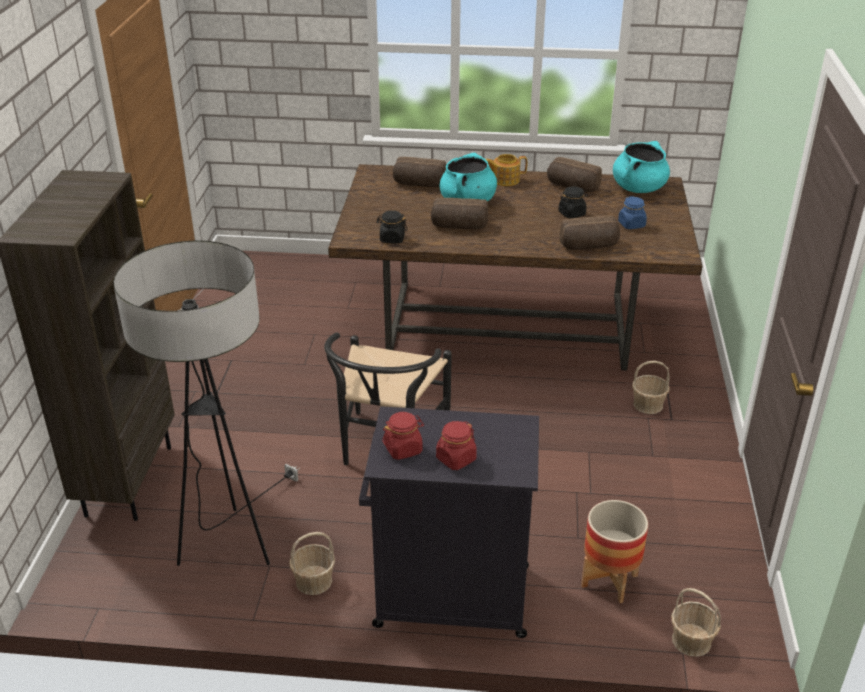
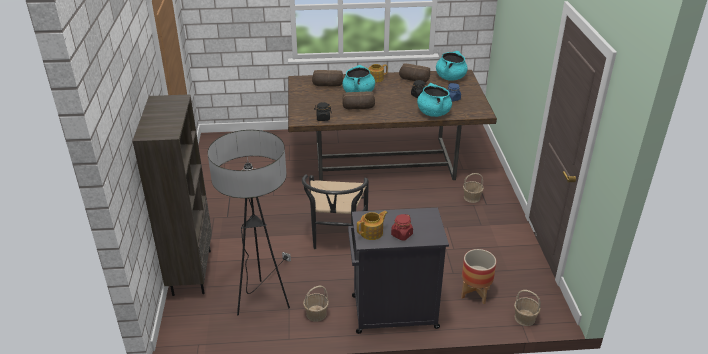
camera: 10 degrees left, 0 degrees up
(403, 449) = (372, 232): red jar -> teapot
(589, 246) = (433, 113): bread -> turquoise cooking pot

